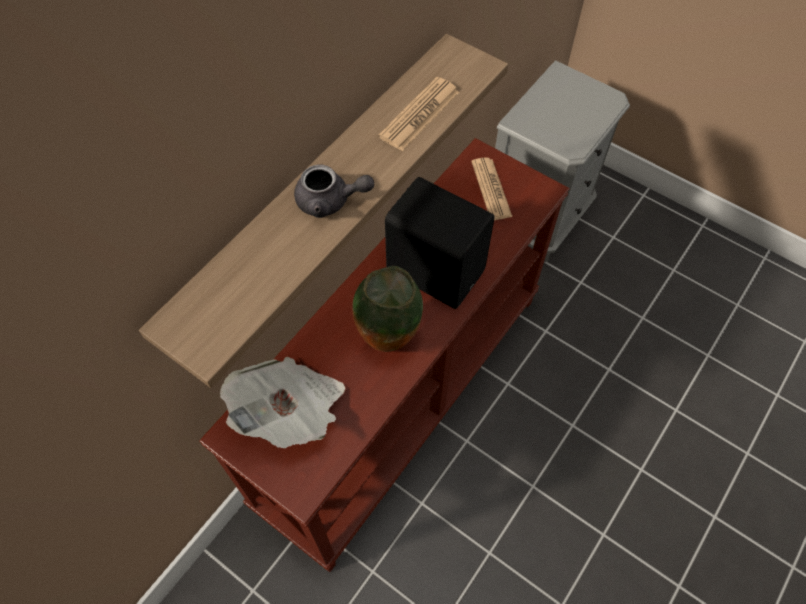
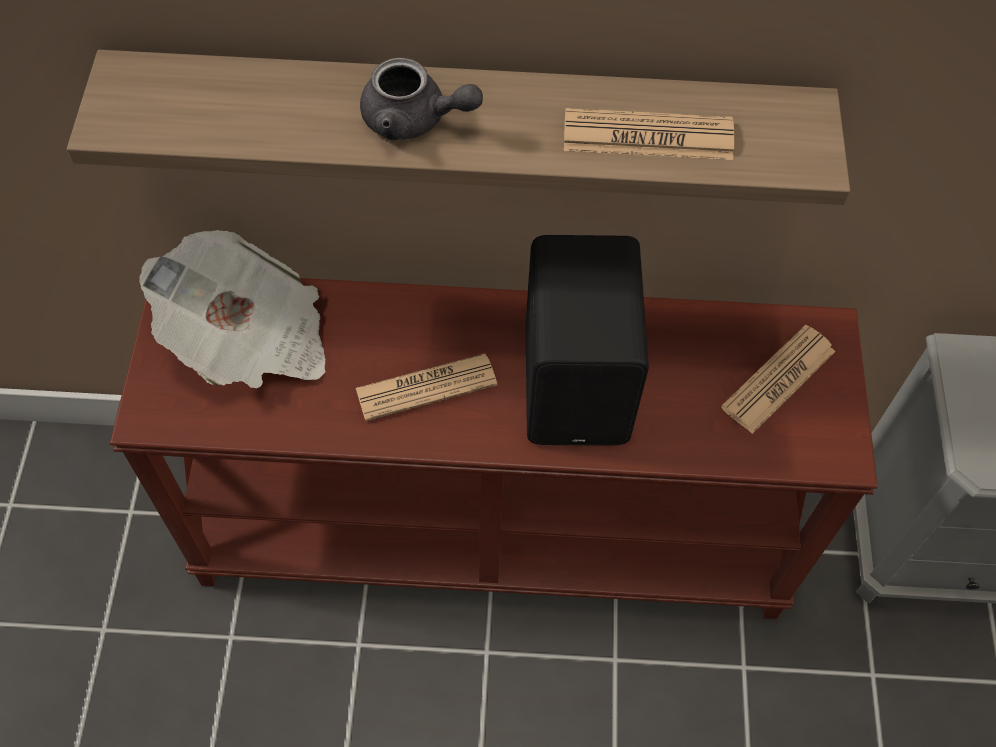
camera: 55 degrees right, 0 degrees up
(330, 201) = (414, 120): grey teapot -> grey teapot turned 45 degrees counterclockwise
(388, 339) = (426, 387): vase -> newspaper

